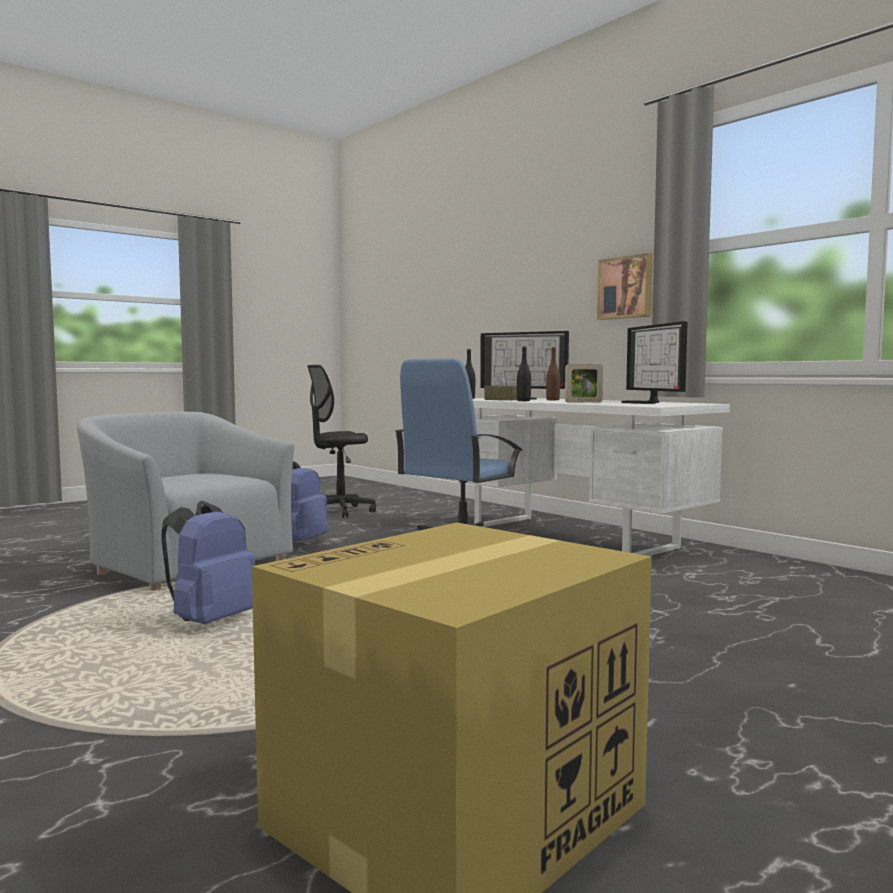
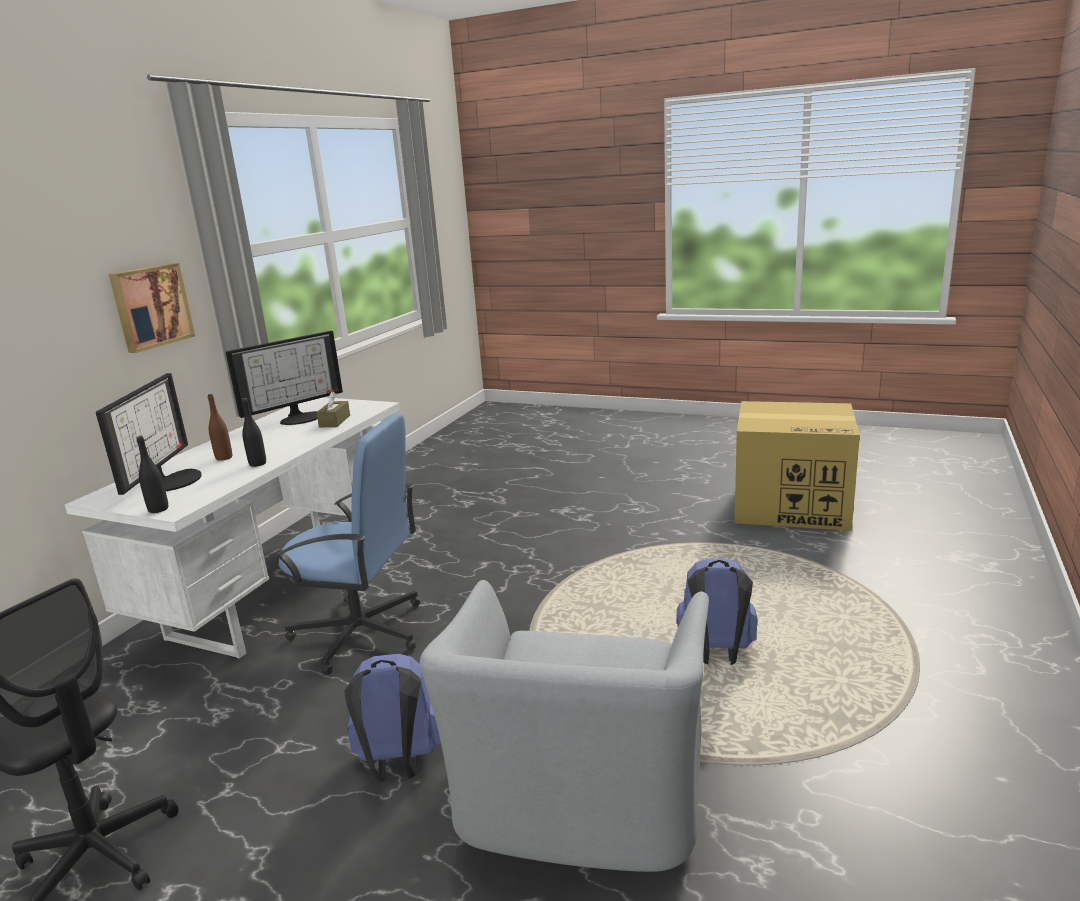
camera: 115 degrees left, 15 degrees up
(502, 399) = (216, 481): brown tissue box -> brown tissue box (334, 421)
(583, 402) = (302, 435): picture frame -> none

